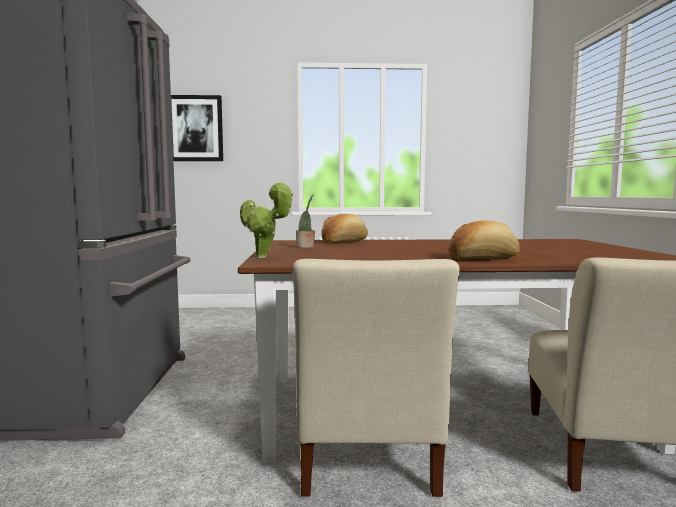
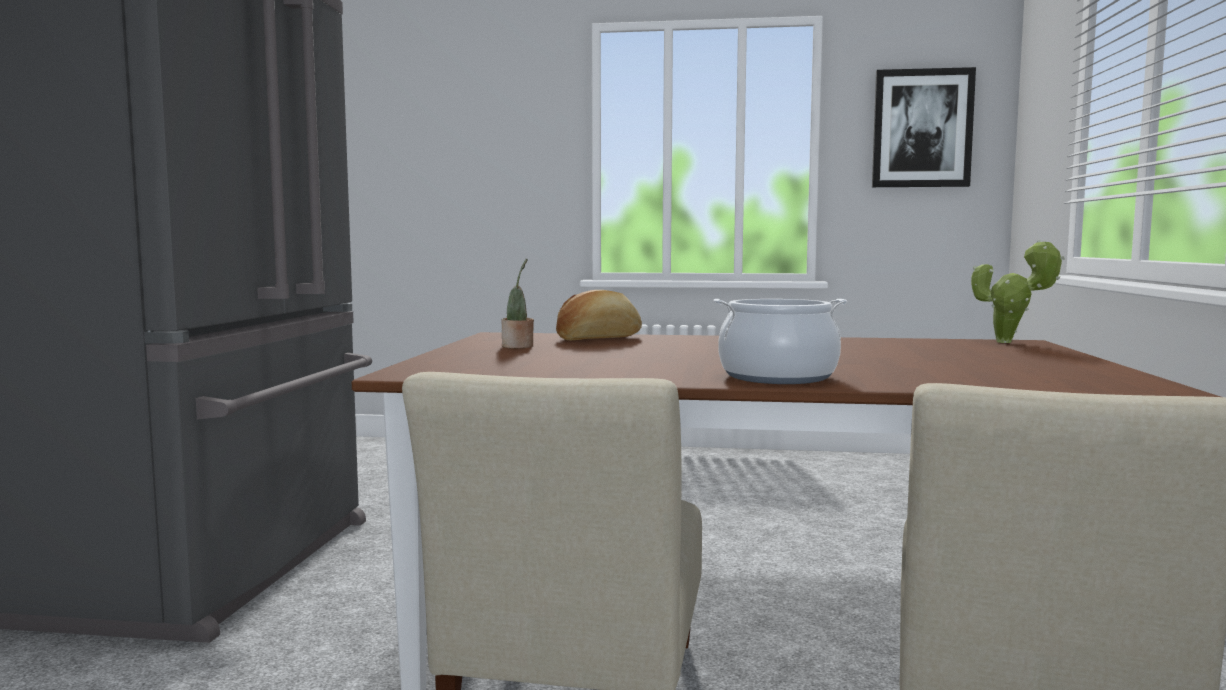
camera: 10 degrees right, 0 degrees up
(196, 128) = (425, 140): picture -> picture (922, 128)
(264, 257) = (418, 364): potted plant -> potted plant (1009, 342)
(482, 258) = (778, 377): bread -> cooking pot

